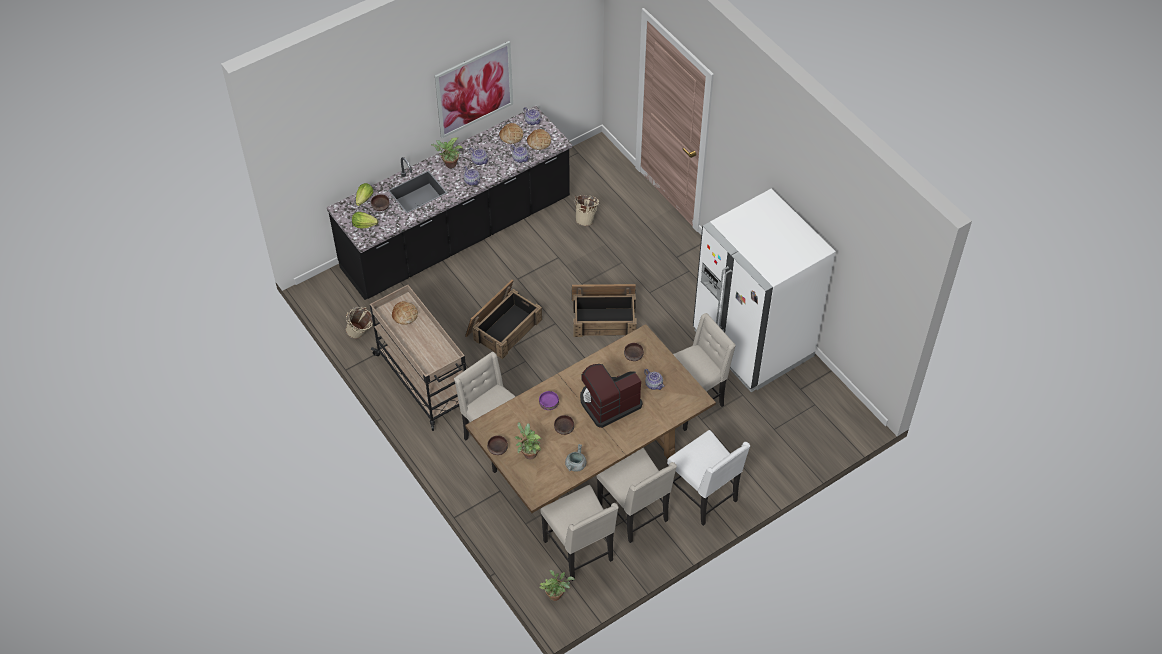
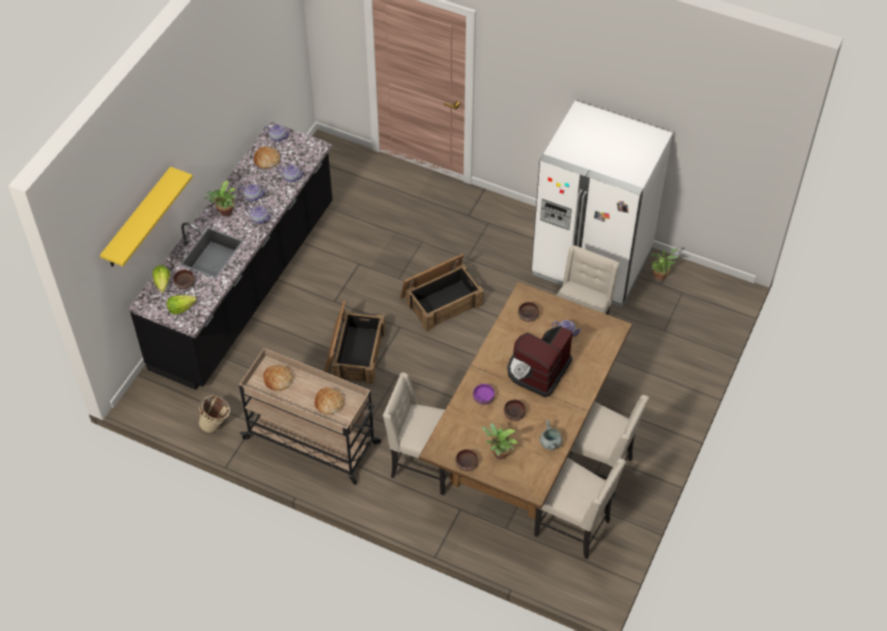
camera: 30 degrees left, 0 degrees up
(354, 137) = (138, 219): none -> yellow shelf
(474, 89) = (222, 124): picture -> none
(539, 141) = (298, 154): bread -> bread (329, 402)
(556, 594) = (581, 579): potted plant -> potted plant (660, 274)
(586, 219) = (360, 216): beige bucket -> none
(704, 496) = (647, 421): white chair -> none

